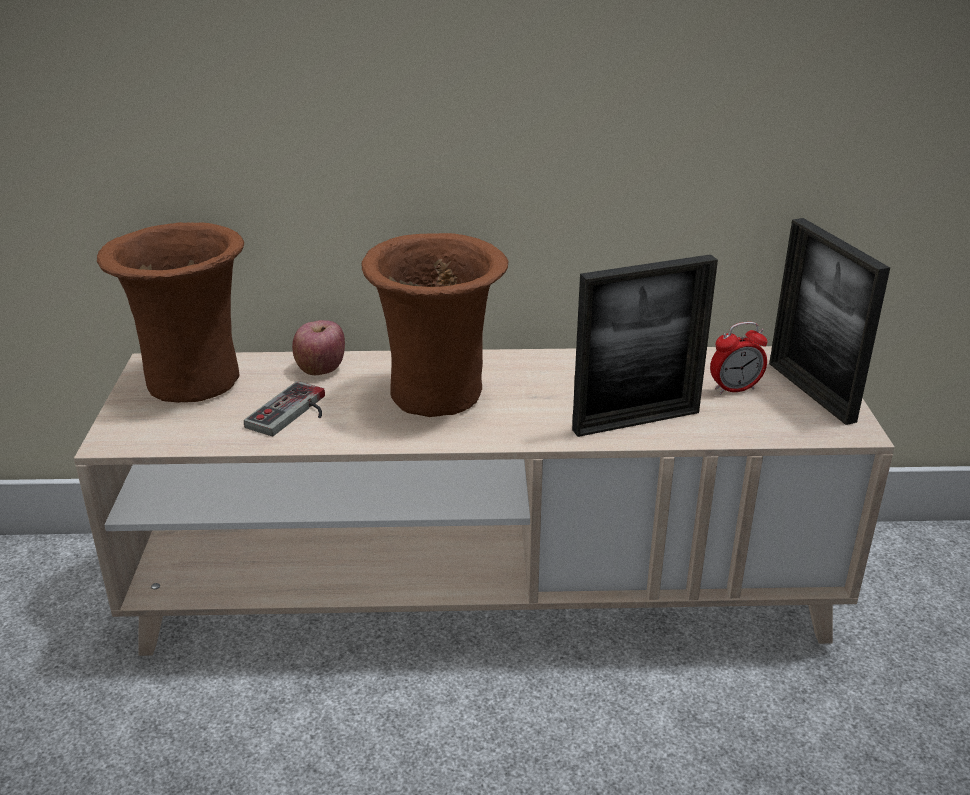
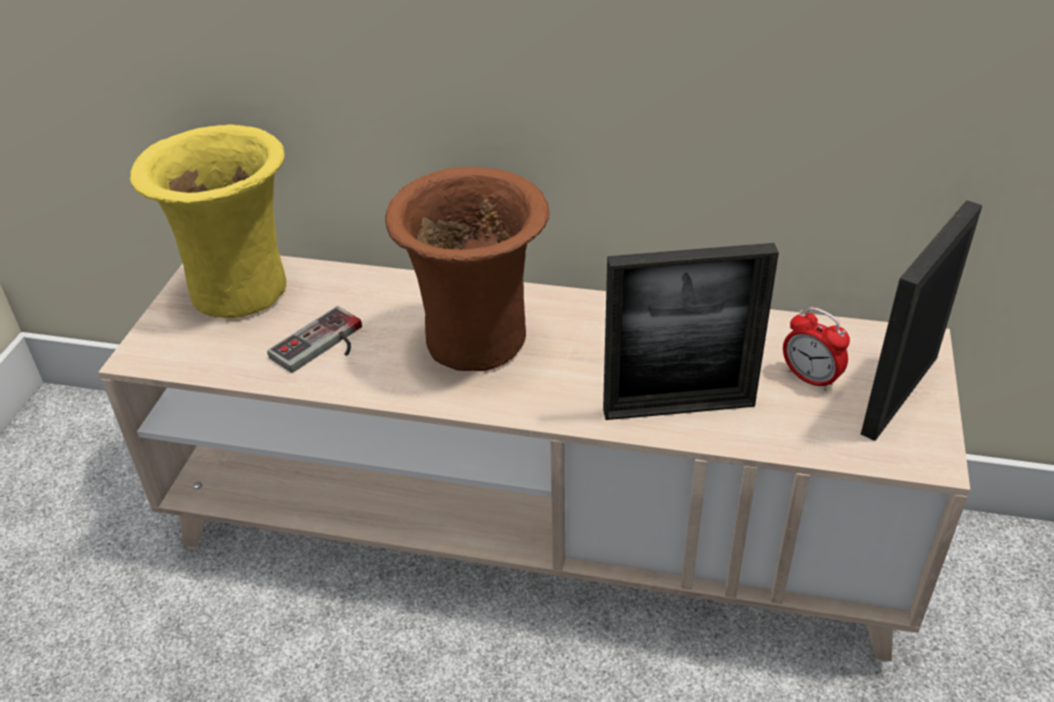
camera: 15 degrees right, 10 degrees up
(191, 381) = (238, 289): brown vase -> yellow vase
(321, 369) = (370, 290): apple -> none
(734, 389) = (810, 378): alarm clock -> alarm clock turned 45 degrees clockwise
(811, 391) = (900, 394): picture frame -> picture frame turned 45 degrees clockwise

